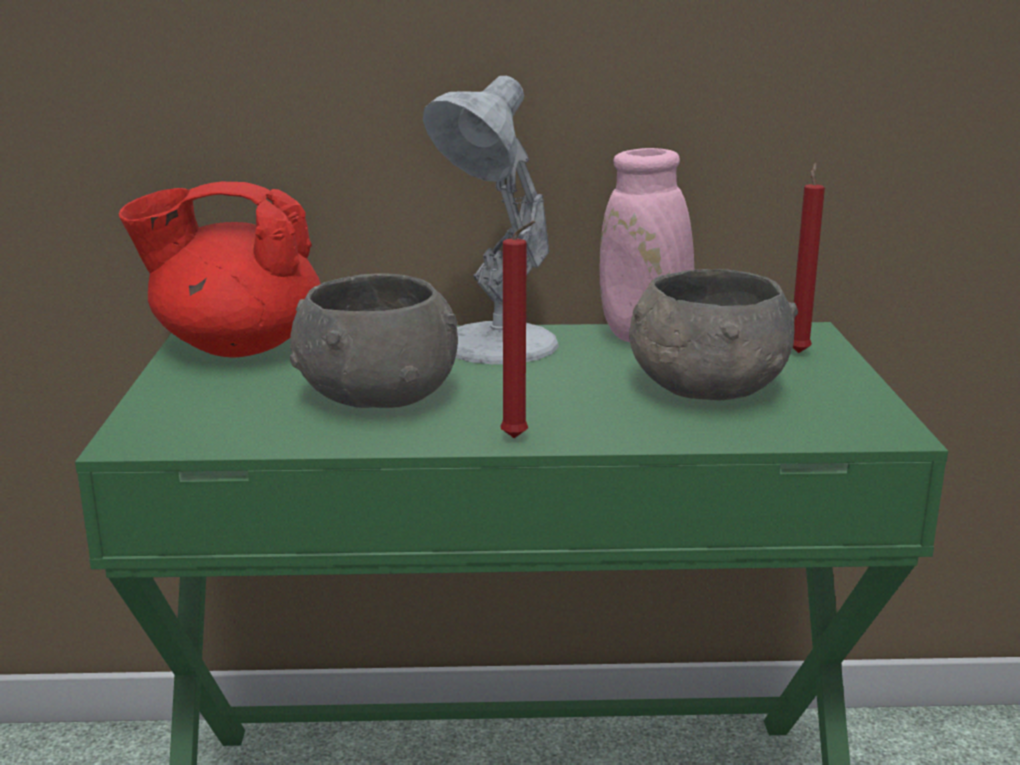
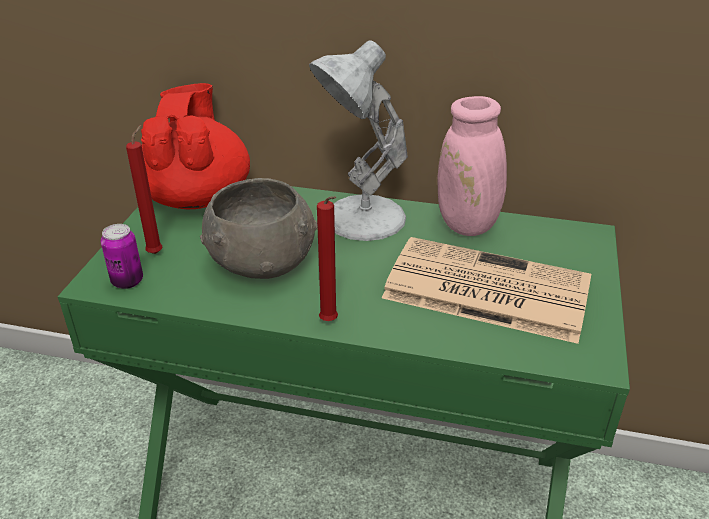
camera: 15 degrees right, 15 degrees up
(182, 434) = (127, 281): none -> can
(236, 346) = (197, 196): red teapot -> red teapot turned 75 degrees clockwise
(705, 389) = (483, 290): grey bowl -> newspaper
(799, 351) = (572, 257): red candle -> red candle (157, 252)

